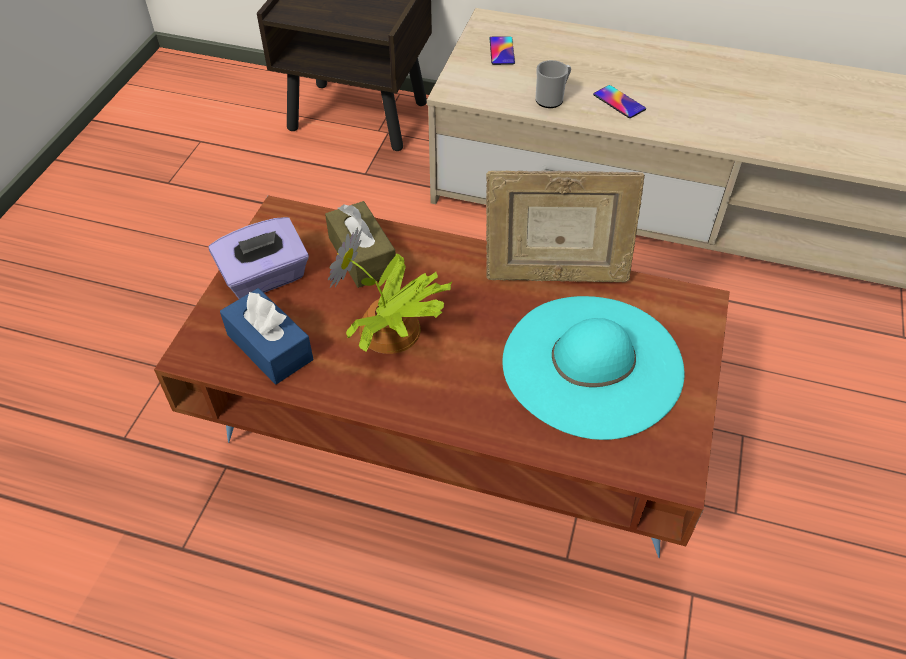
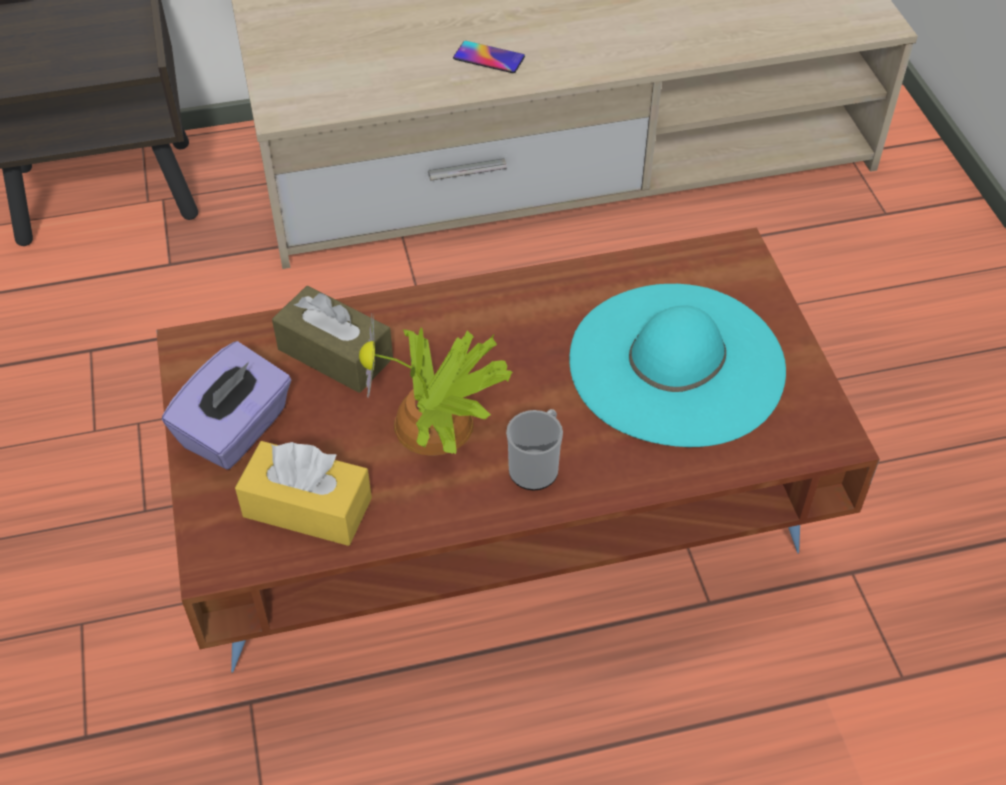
camera: 30 degrees left, 0 degrees up
(270, 347) = (307, 507): blue tissue box -> yellow tissue box
(502, 51) = (305, 41): phone -> none
(552, 99) = (409, 81): mug -> mug (536, 466)
(554, 275) = (570, 285): picture frame -> none

